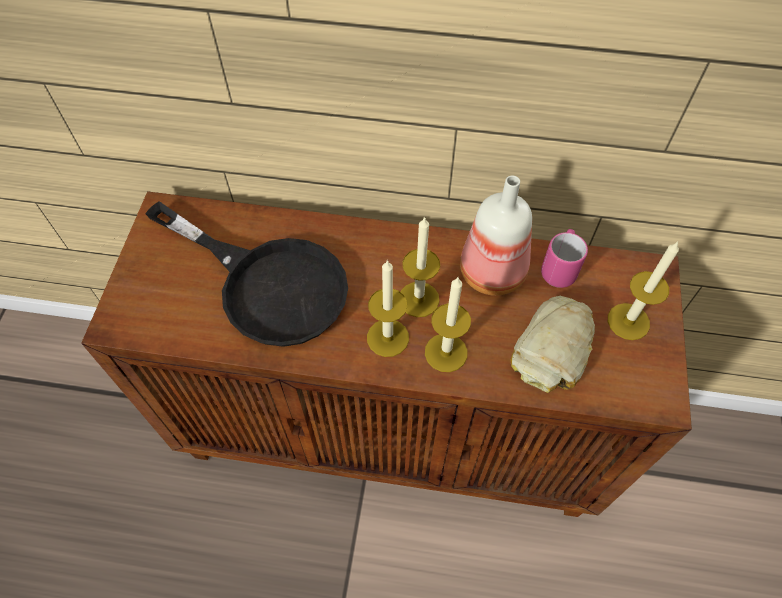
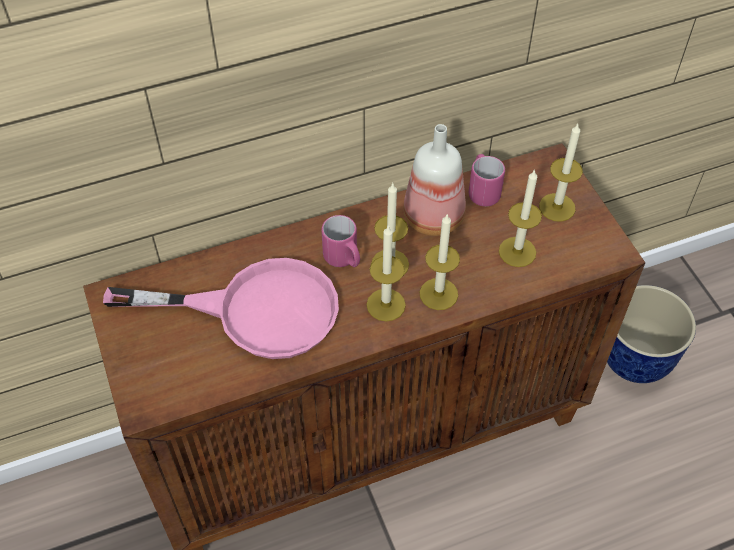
camera: 30 degrees left, 5 degrees down
(267, 283) = (255, 311): black frying pan -> pink frying pan
(379, 273) = (344, 259): none -> pink mug
(555, 348) = (517, 252): bread -> candle
(677, 492) = (636, 359): none -> planter

